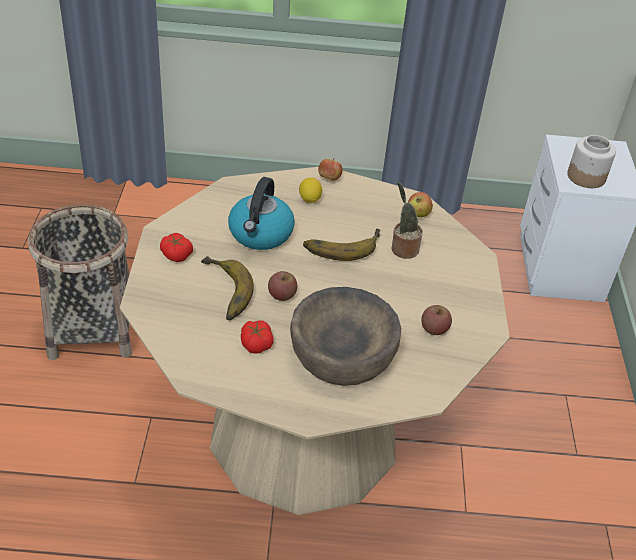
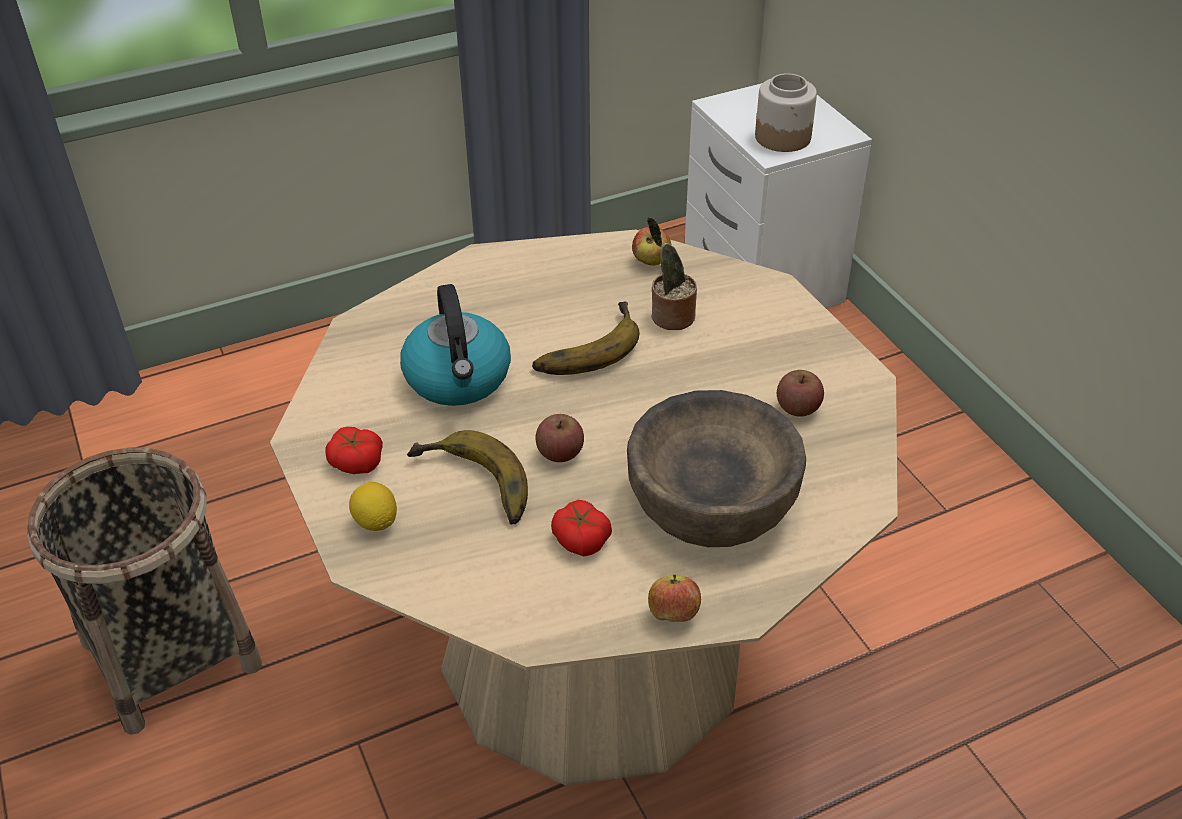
camera: 25 degrees left, 0 degrees up
(310, 199) = (488, 300): lemon -> lemon (376, 522)
(329, 178) = (491, 260): apple -> apple (673, 614)

